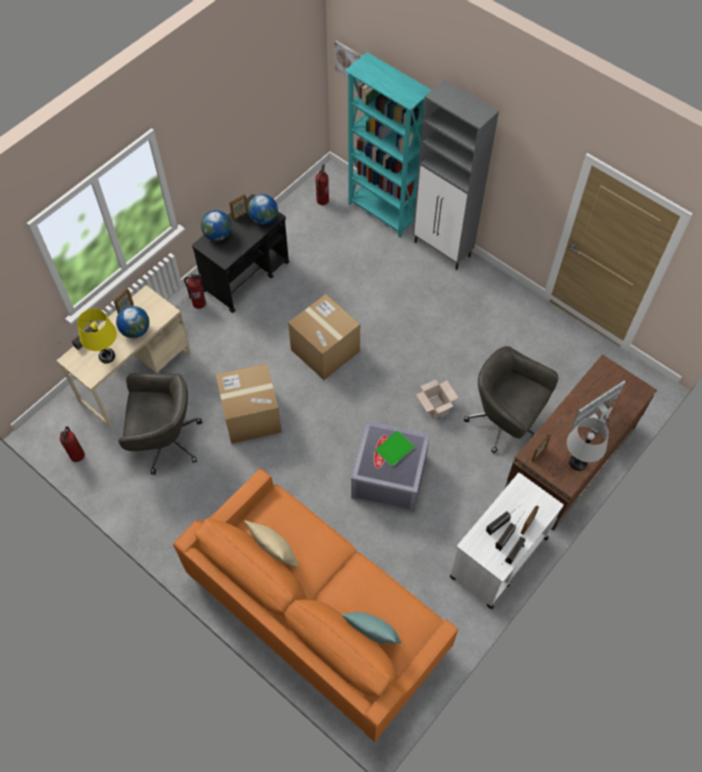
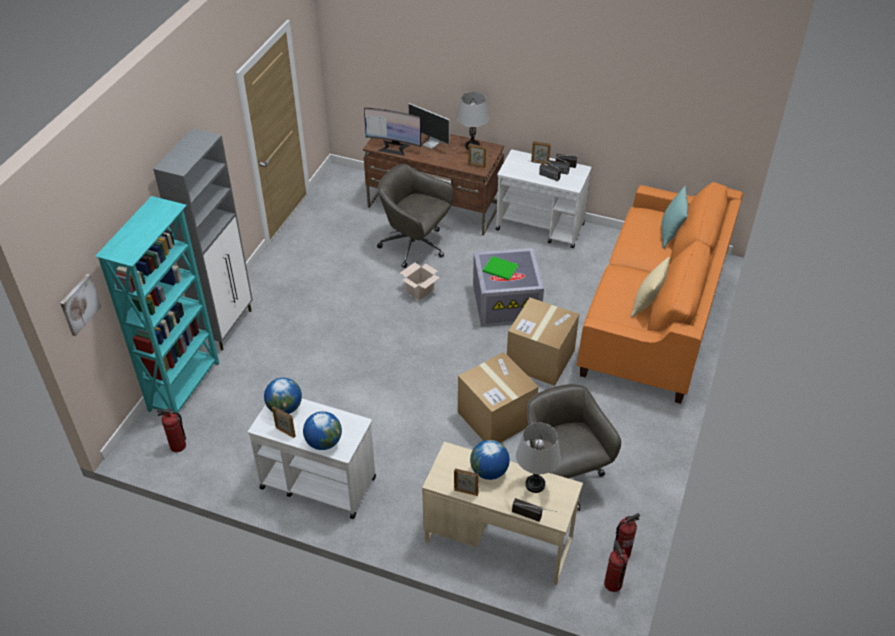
camera: 110 degrees left, 15 degrees down
(107, 356) = (535, 484): yellow table lamp -> grey table lamp
(199, 303) = (373, 515): fire extinguisher -> fire extinguisher (612, 584)
(246, 276) = (317, 482): black cart -> white cart
(325, 350) = (391, 383): cardboard box -> cardboard box (540, 359)
(504, 422) = (415, 246): grey office chair -> grey office chair turned 105 degrees clockwise
(595, 383) = (394, 148): none -> monitor

